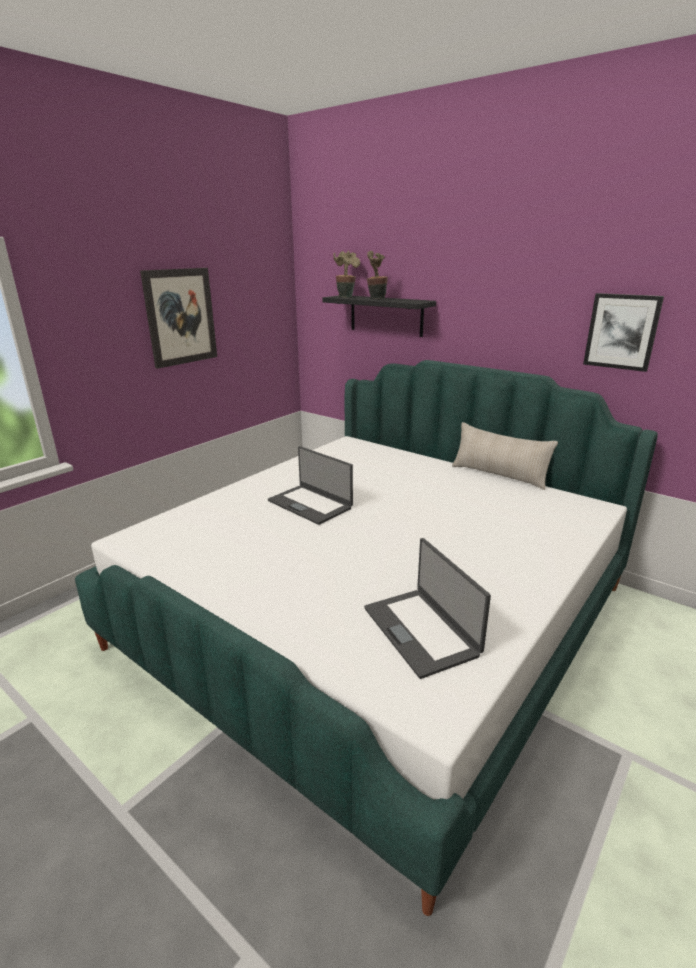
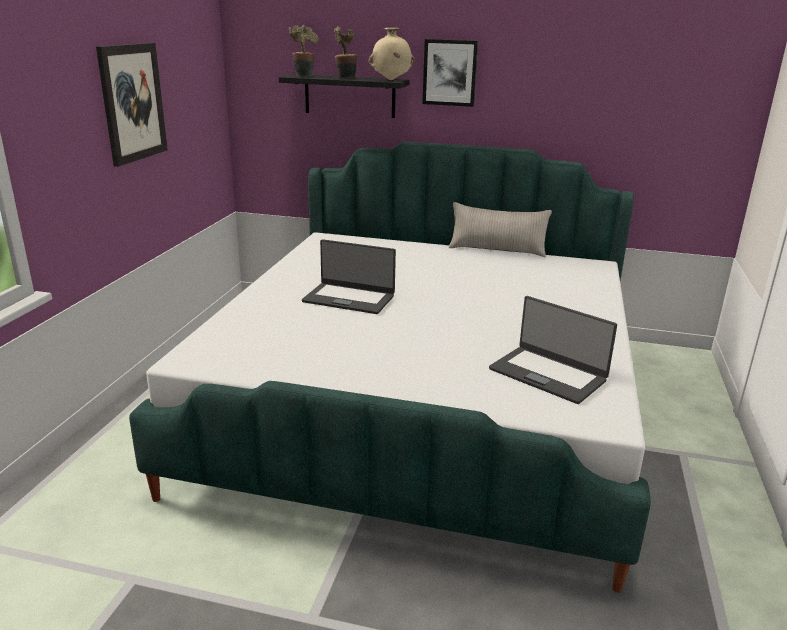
camera: 25 degrees left, 0 degrees up
(414, 301) = (391, 80): none -> beige vase
(622, 331) = (595, 105): picture -> picture (450, 72)

